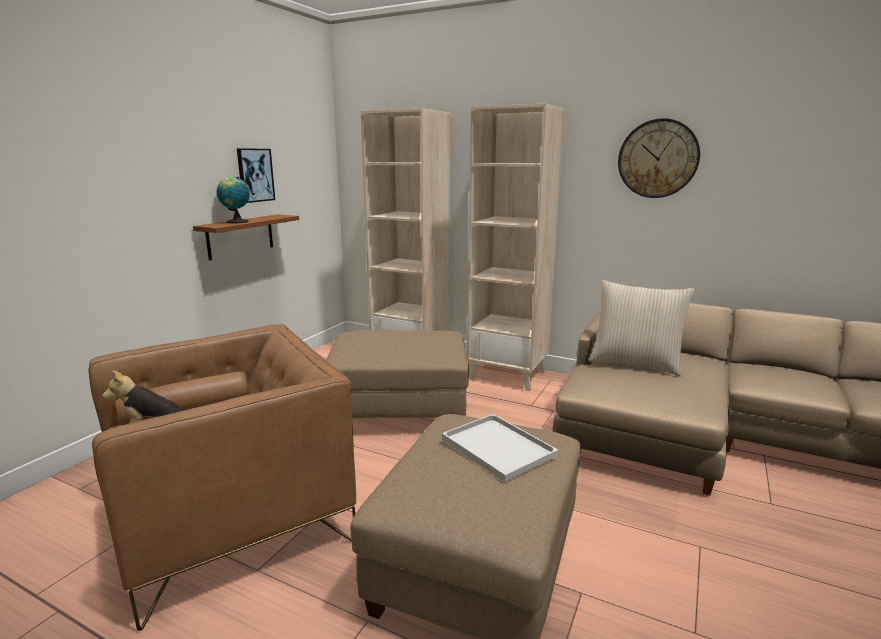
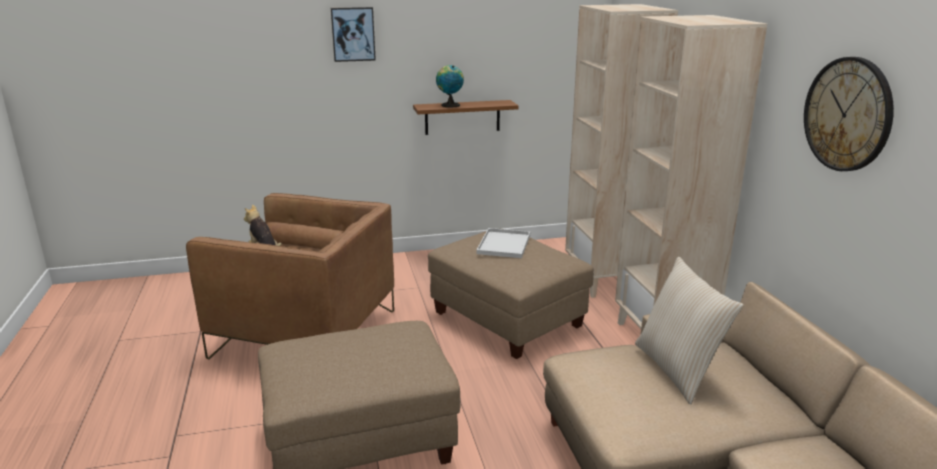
camera: 50 degrees right, 5 degrees up
(255, 175) = (487, 62): picture -> picture (353, 34)
(500, 448) = (382, 355): white tray -> white tray (504, 245)

